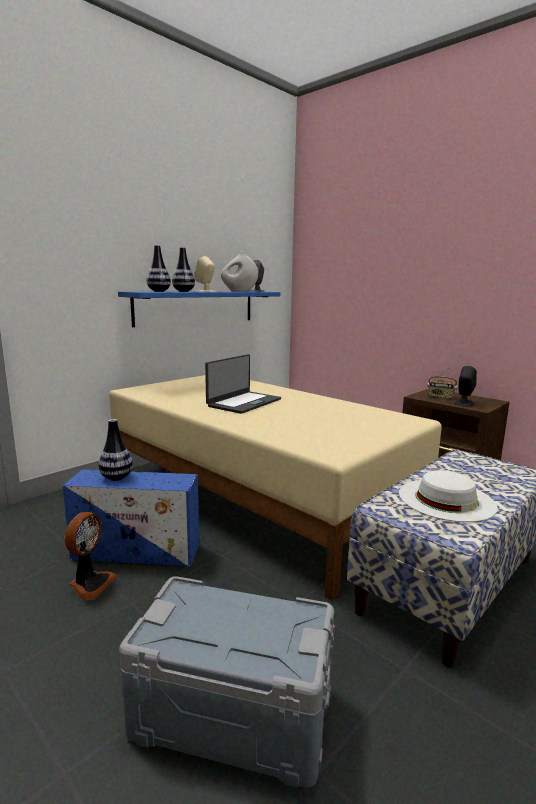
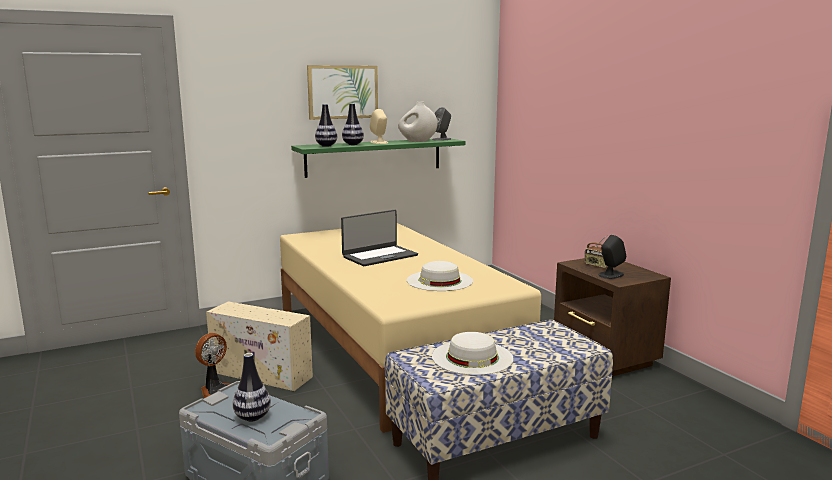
camera: 20 degrees right, 0 degrees up
(116, 478) = (247, 310): vase -> vase (252, 417)
(138, 551) = (263, 375): blue storage box -> beige storage box
(167, 237) = (342, 92): none -> picture
(196, 307) = (374, 157): blue shelf -> green shelf
(337, 421) = (439, 280): none -> white hat

